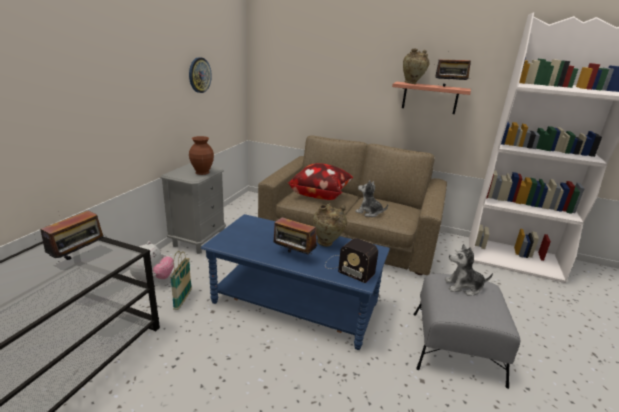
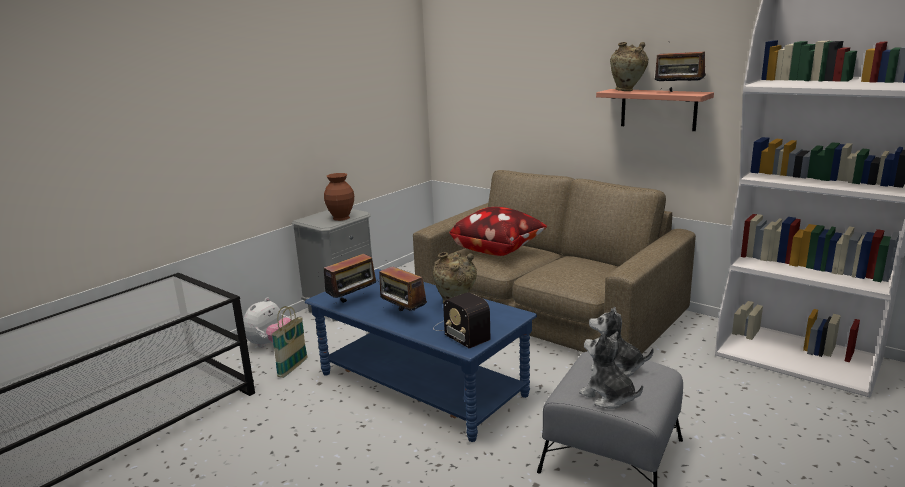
camera: 20 degrees right, 5 degrees down
(79, 257) = (170, 299): radio -> radio (353, 301)
(199, 75) = (348, 98): wall clock -> none
(369, 212) = (550, 273): plush toy -> plush toy (608, 397)

